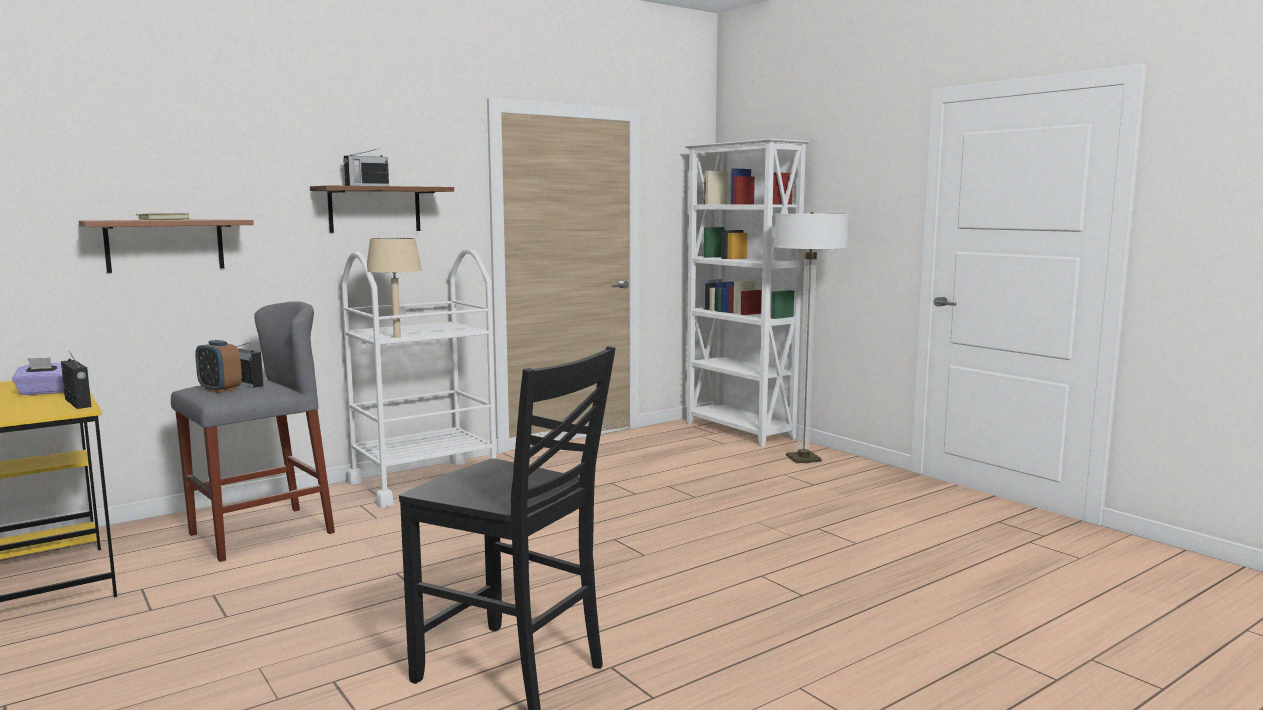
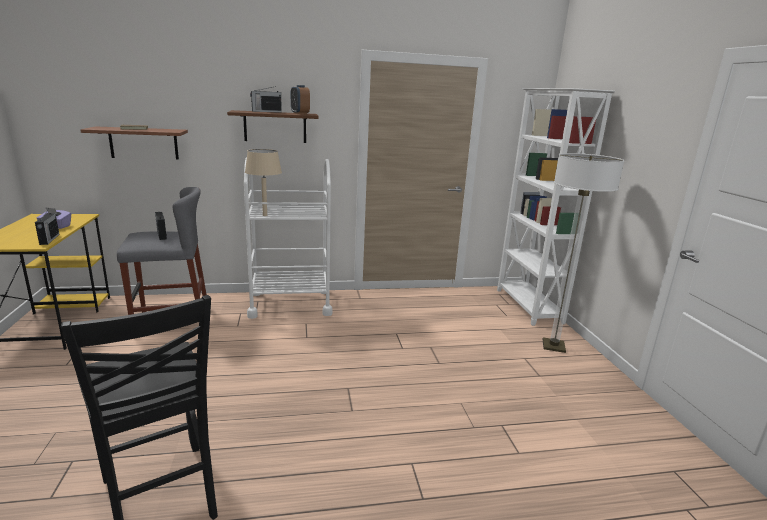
camera: 25 degrees right, 10 degrees up
(220, 389) = (142, 238): alarm clock -> alarm clock (300, 113)

